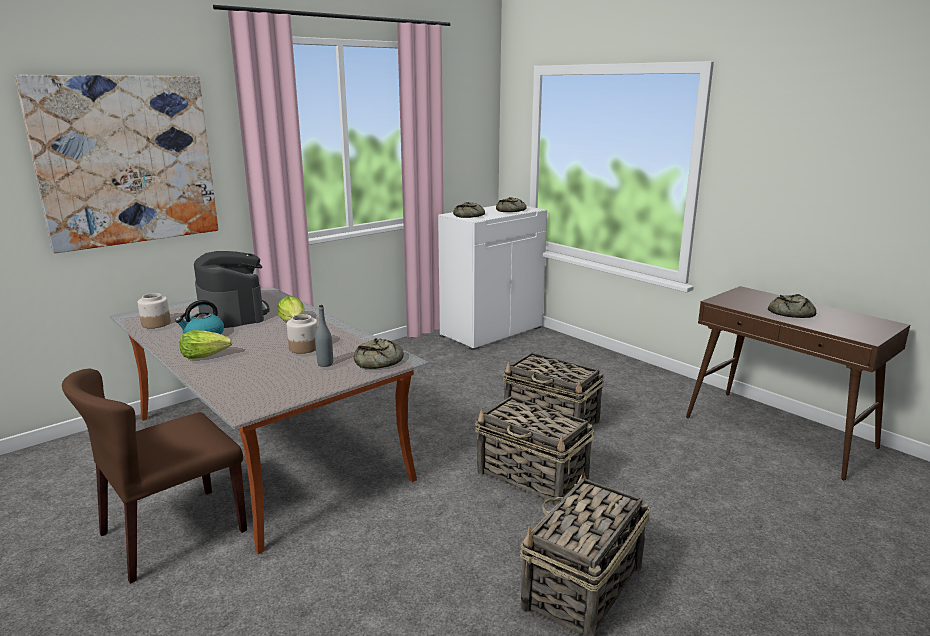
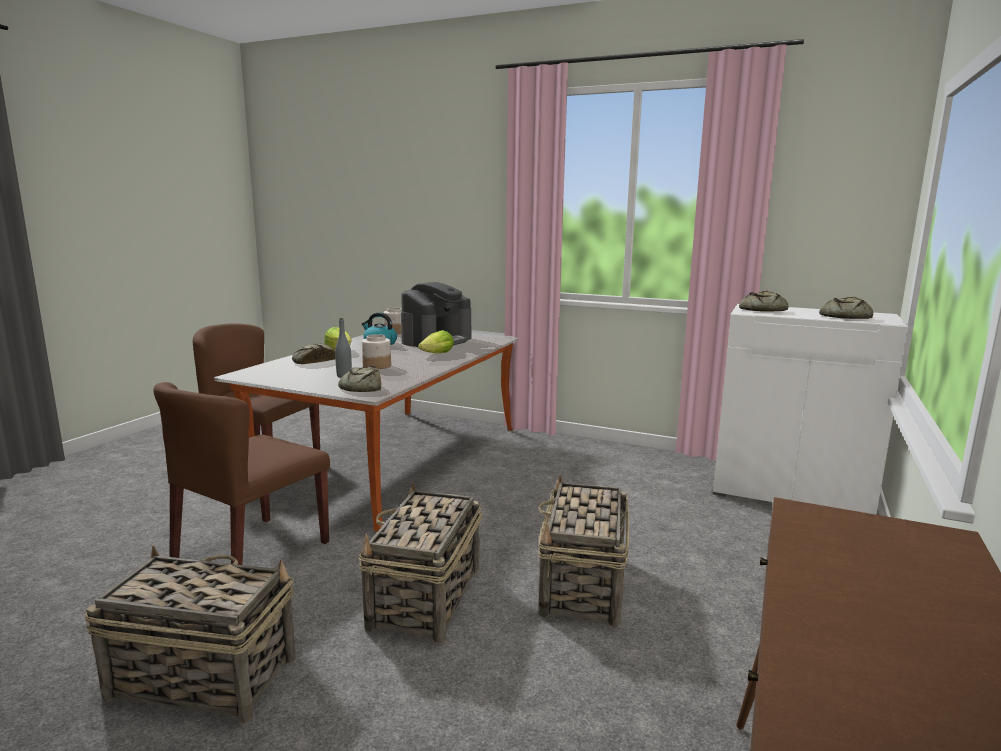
camera: 65 degrees right, 5 degrees down
(127, 161) = (428, 203): picture -> none
(400, 553) = (251, 554): none -> brown chair
(789, 313) = (855, 596): bread -> bread (313, 361)

